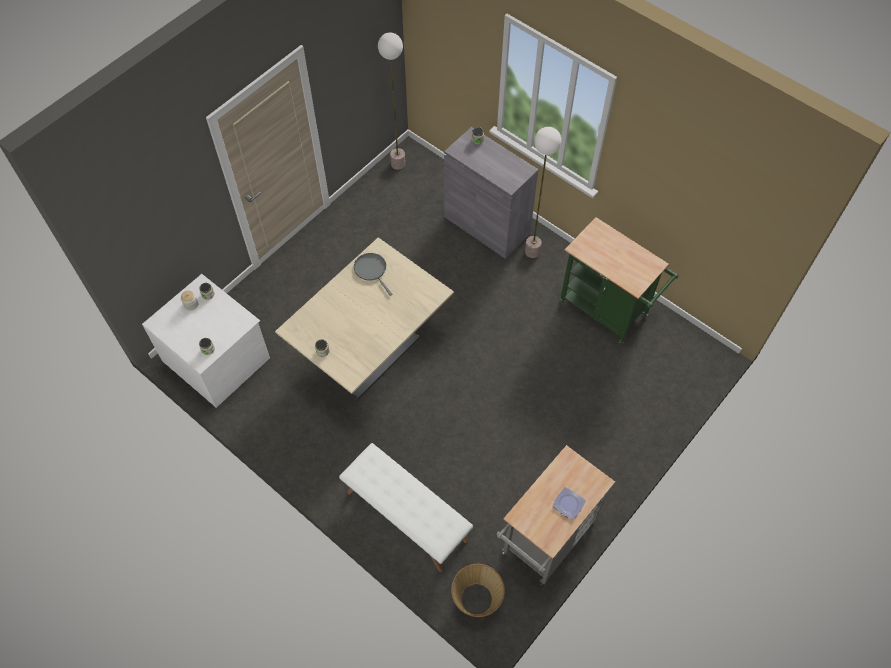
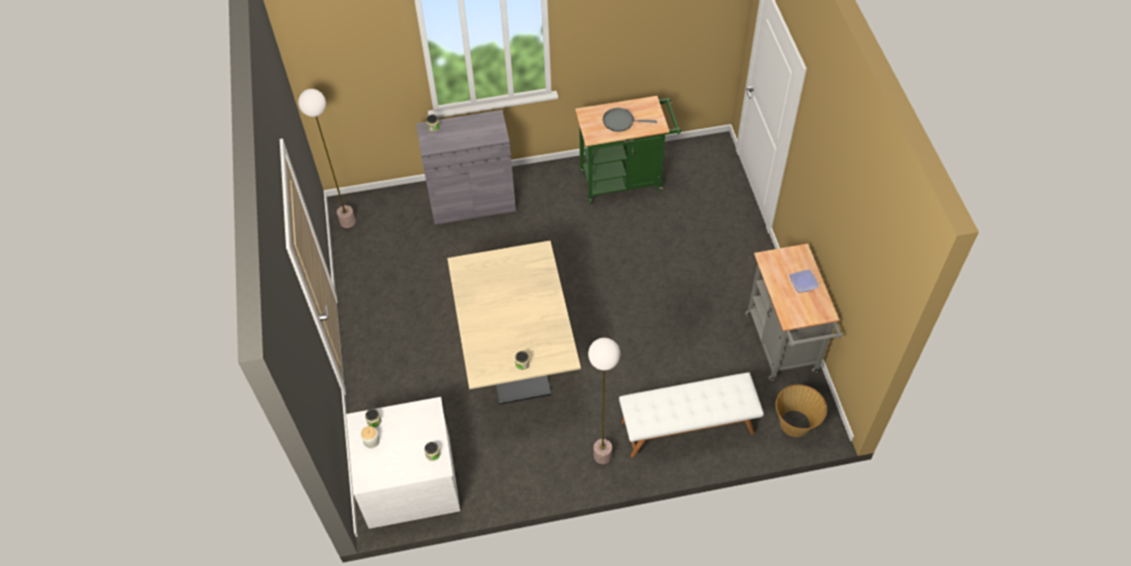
camera: 50 degrees left, 5 degrees down
(371, 270) = (476, 282): grey frying pan -> grey frying pan (620, 121)
(532, 252) = (527, 190): floor lamp -> floor lamp (603, 456)

